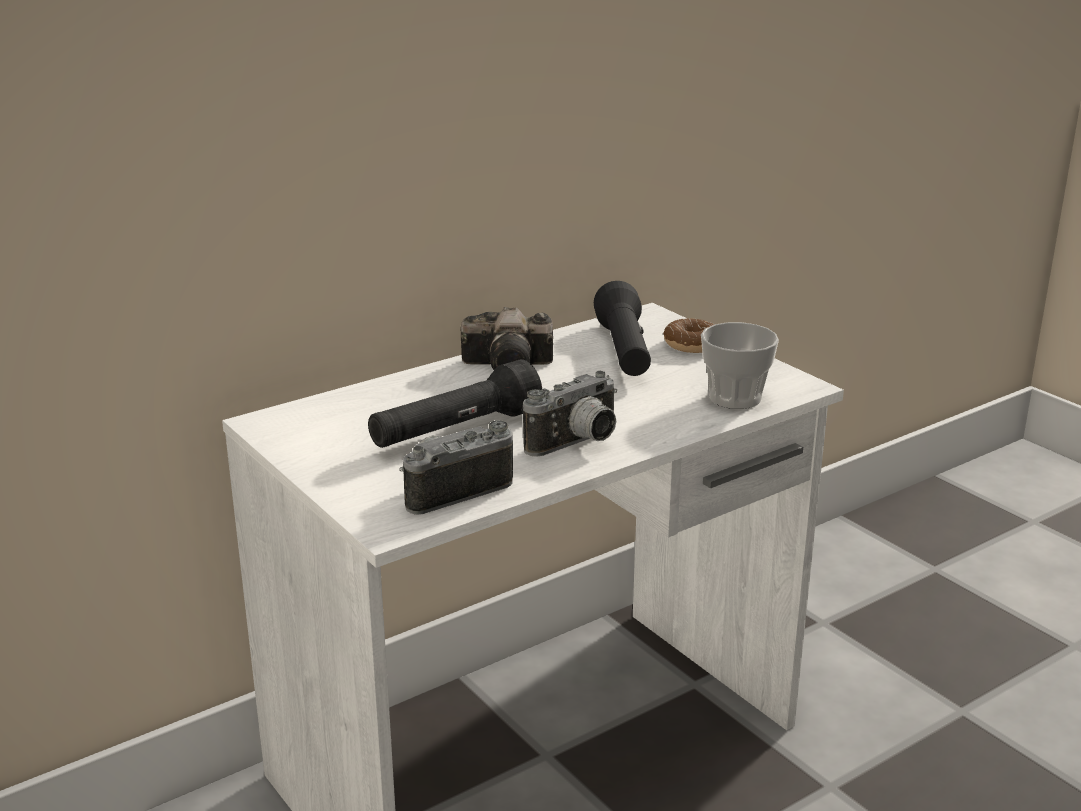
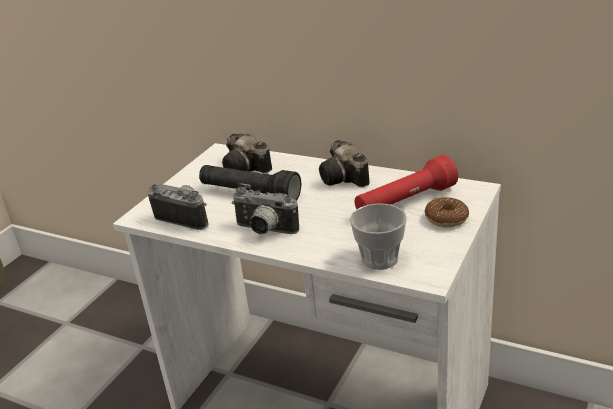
camera: 65 degrees right, 5 degrees up
(367, 416) = (247, 168): none -> camera
(624, 352) = (405, 202): black flashlight -> red flashlight

